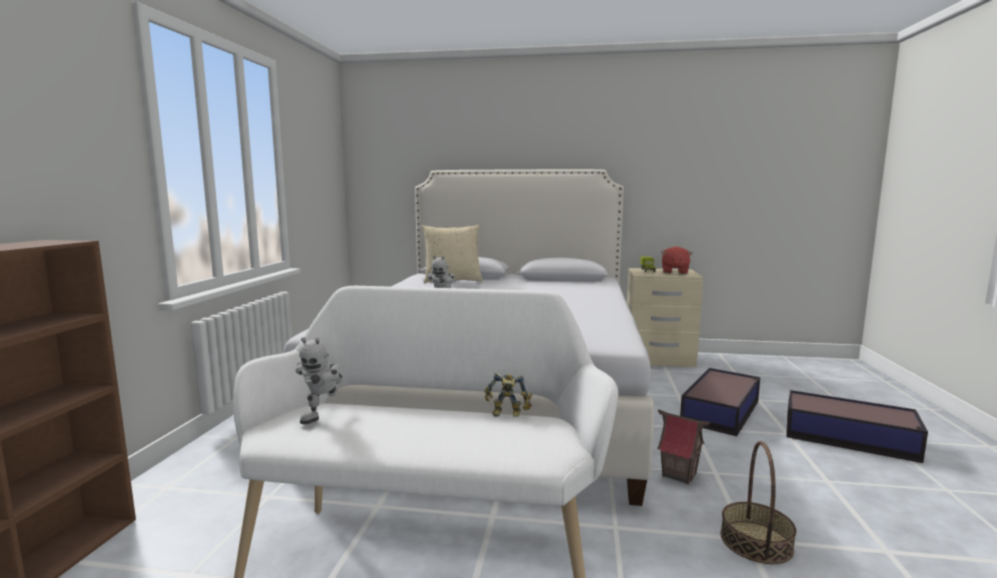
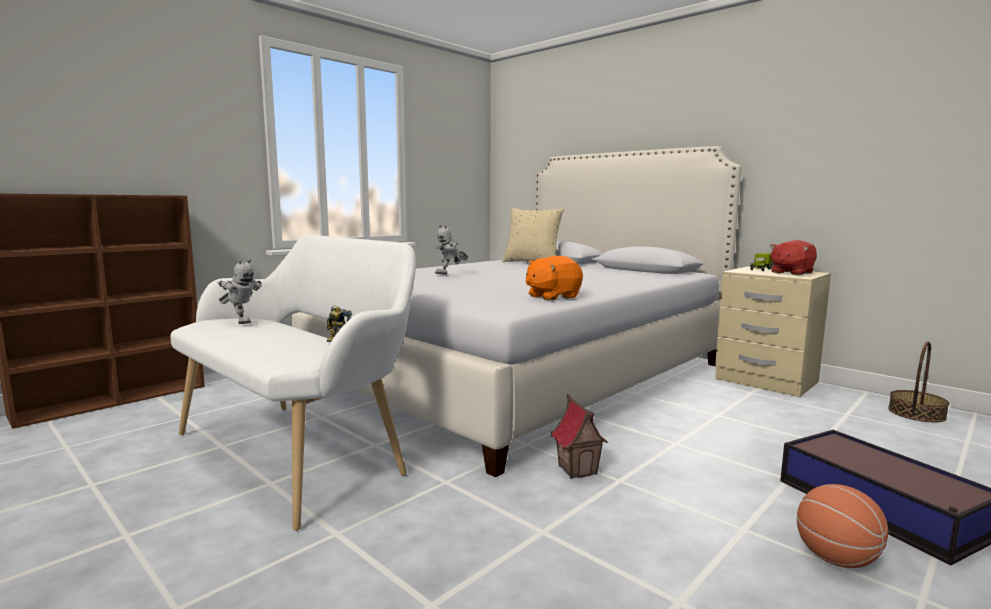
camera: 35 degrees right, 0 degrees up
(324, 416) = (241, 322): toy robot -> toy robot turned 105 degrees counterclockwise
(602, 321) = (552, 297): none -> orange plush toy
(721, 411) = (743, 439): storage box -> none
(756, 542) = (546, 537): basket -> basket (917, 413)
(888, 481) = (837, 559): none -> basketball

